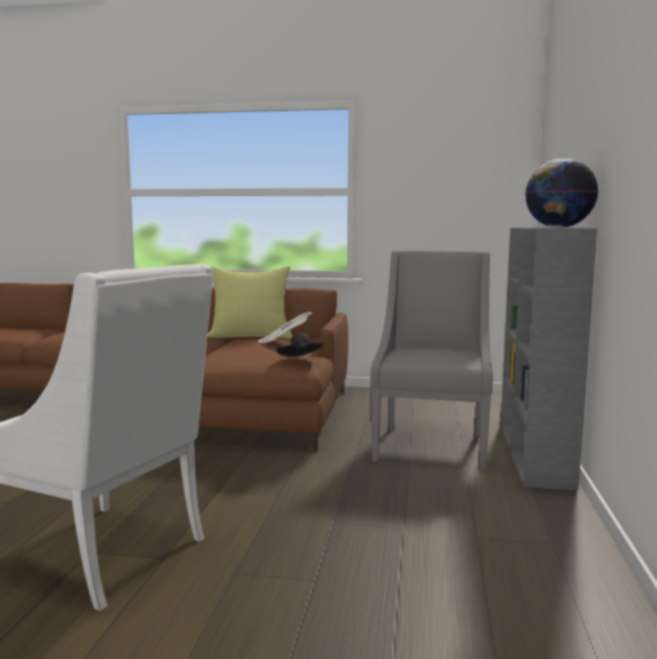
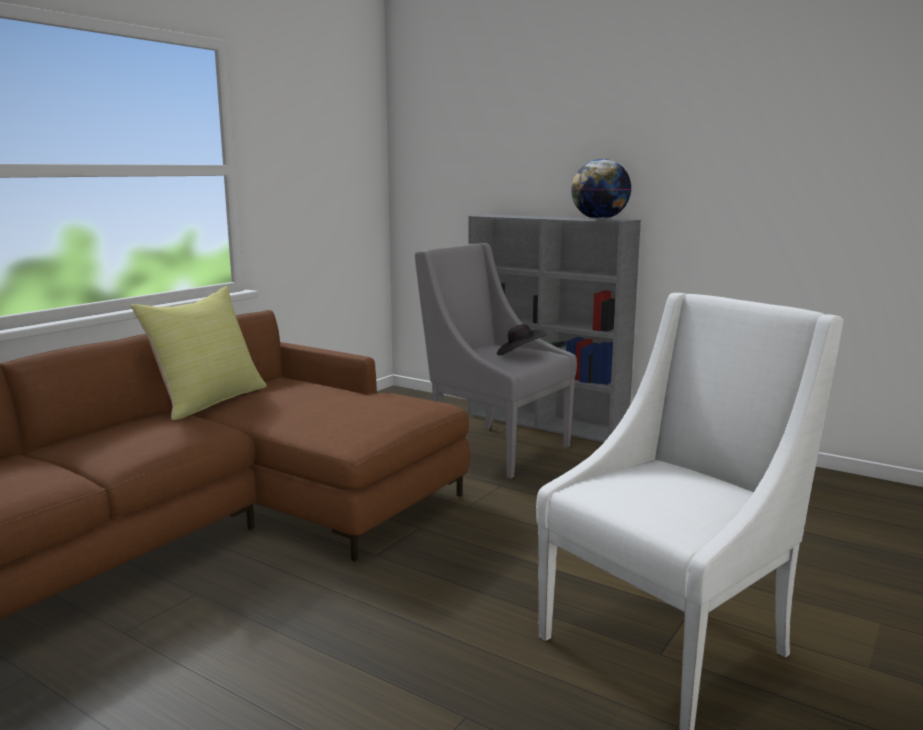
camera: 65 degrees left, 5 degrees up
(284, 342) = (305, 391): newspaper -> none
(301, 360) = (418, 399): black hat -> black hat (520, 354)

